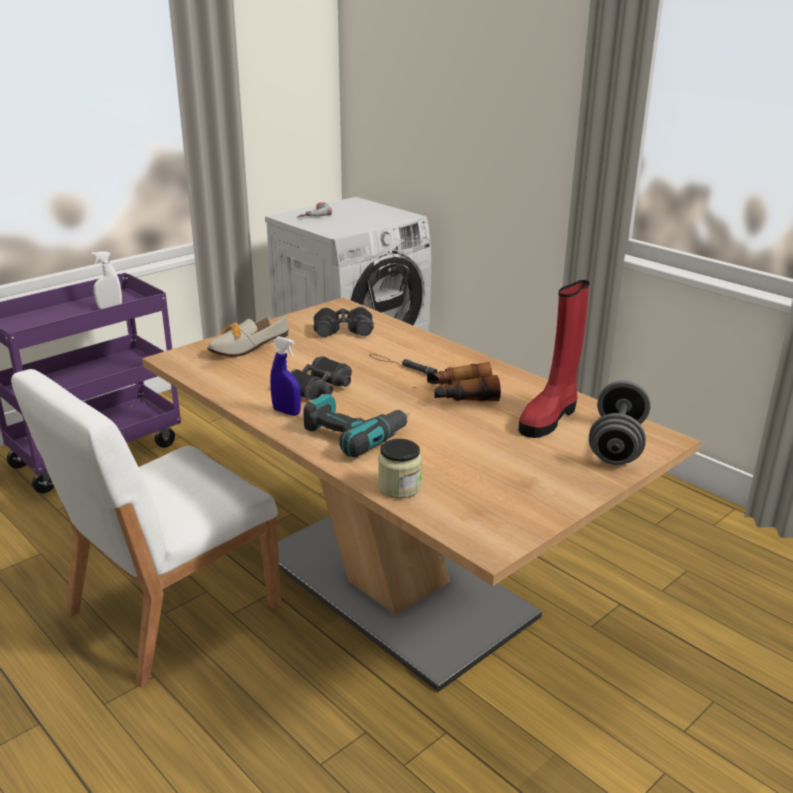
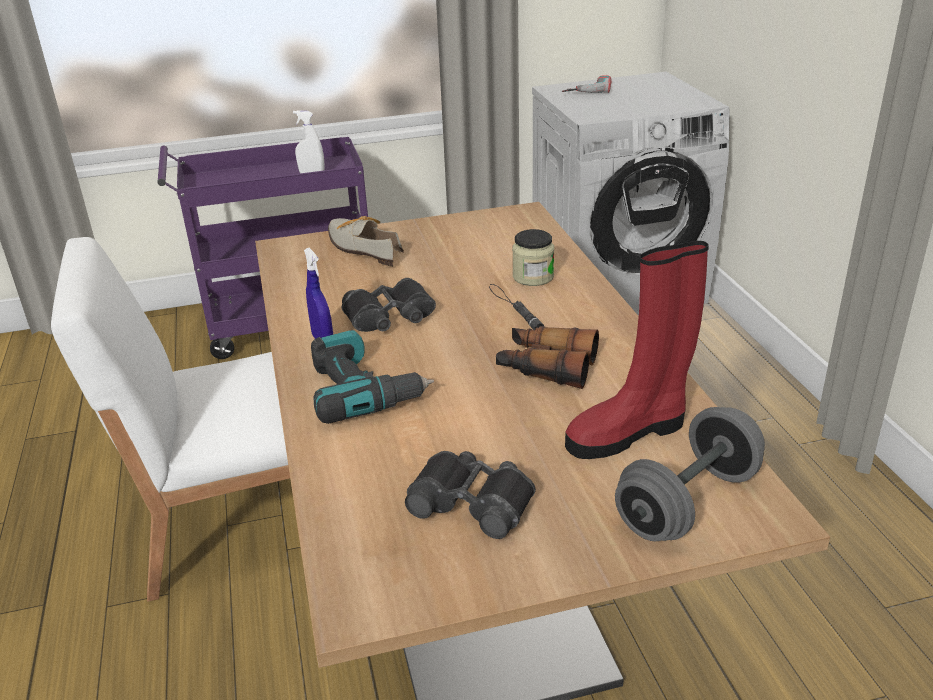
camera: 30 degrees right, 5 degrees up
(242, 348) = (363, 248): shoe -> shoe turned 60 degrees clockwise
(343, 329) = (495, 245): black binoculars -> black binoculars (472, 502)
(399, 487) = (338, 481): jar -> jar (533, 277)

